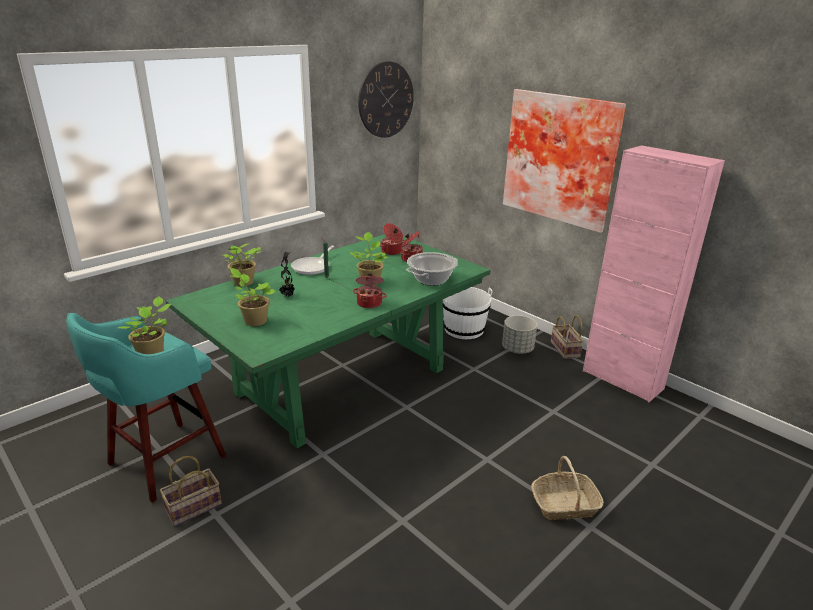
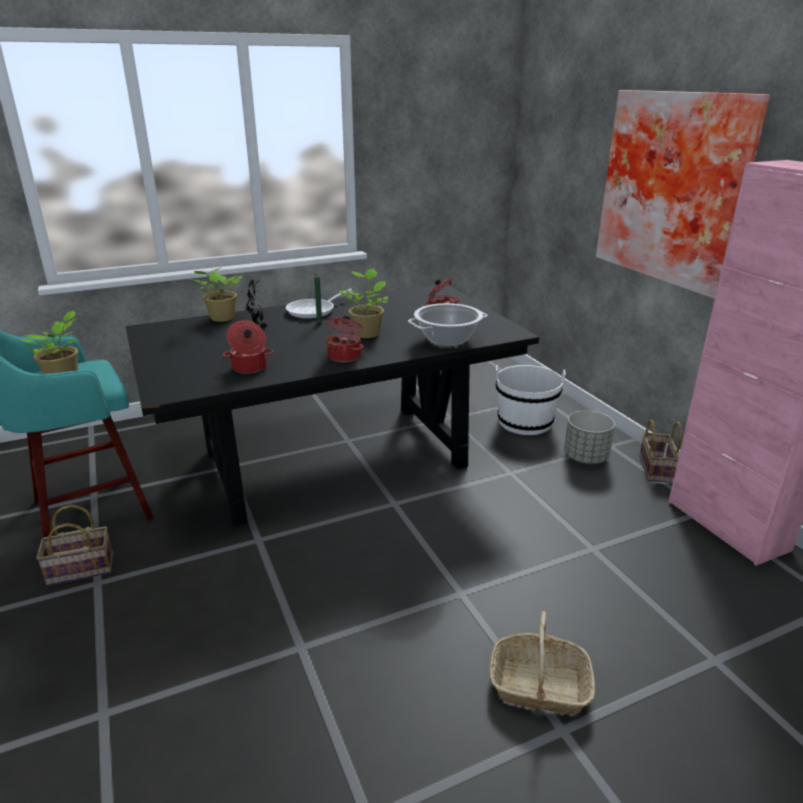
camera: 20 degrees right, 0 degrees up
(254, 321) = (194, 358): potted plant -> none
(343, 380) = (336, 458): green dining table -> black dining table
(386, 100) = (463, 116): wall clock -> none
(392, 252) = (424, 304): cooking pot -> cooking pot (249, 368)

